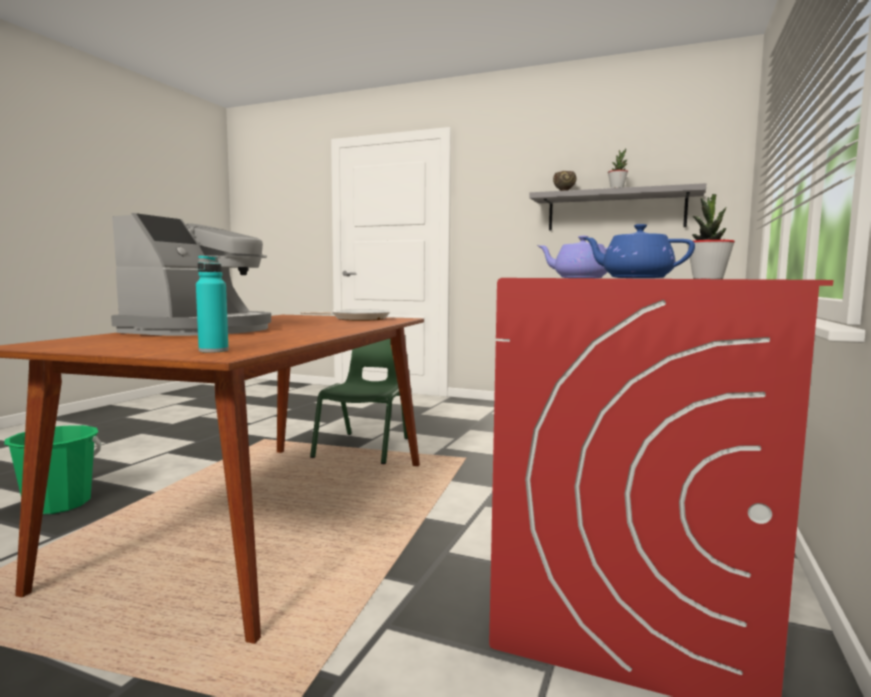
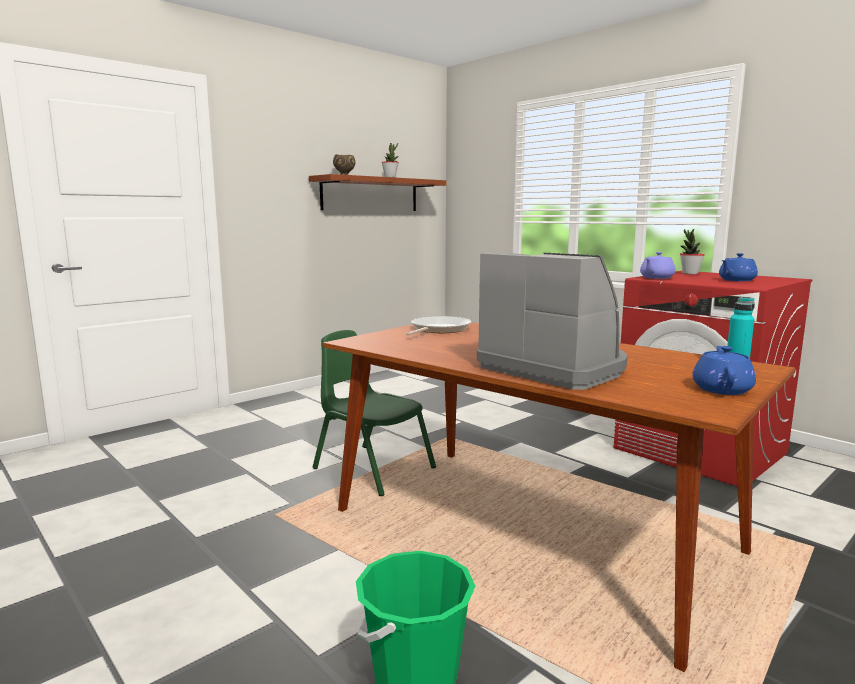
camera: 65 degrees left, 5 degrees up
(107, 347) = (722, 389): none -> blue teapot
(615, 211) = (370, 194): grey shelf -> brown shelf

